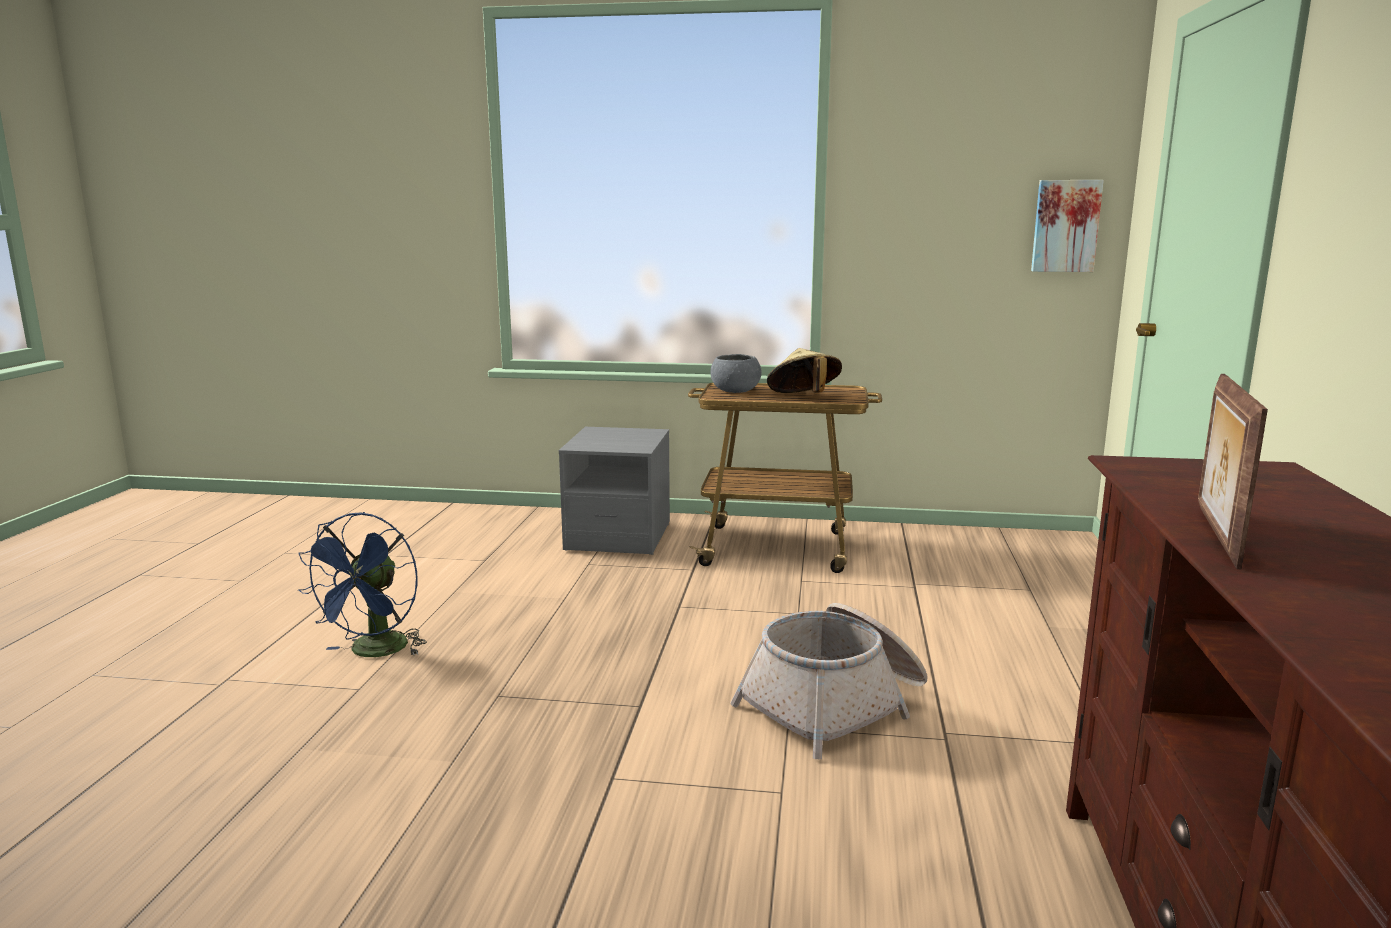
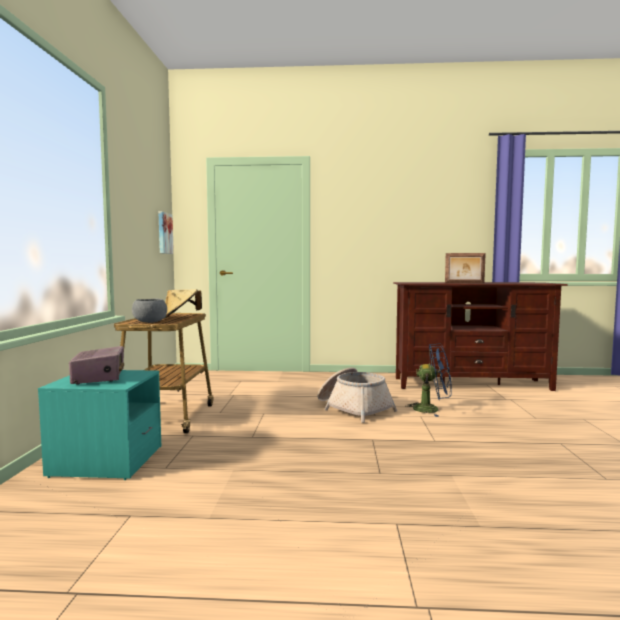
camera: 95 degrees left, 10 degrees down
(374, 652) = (338, 531): blue fan -> blue fan (431, 409)
(617, 437) = (99, 378): none -> radio
(618, 537) = (106, 461): grey nightstand -> turquoise nightstand

